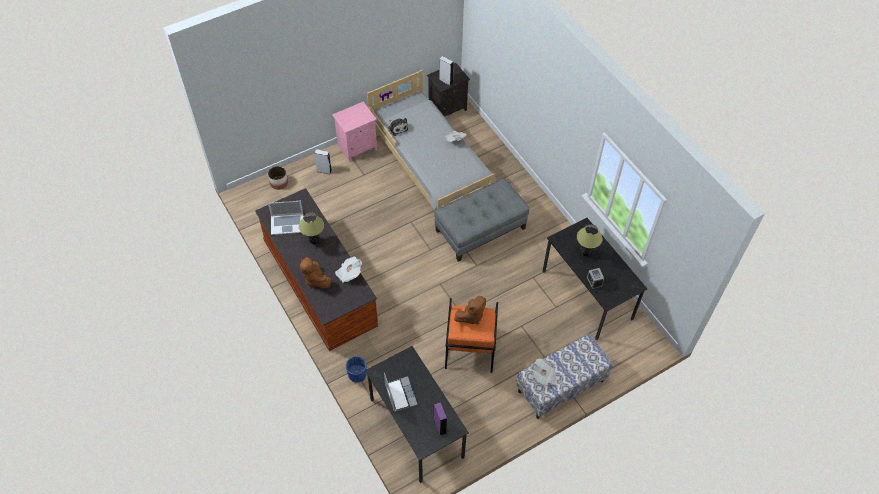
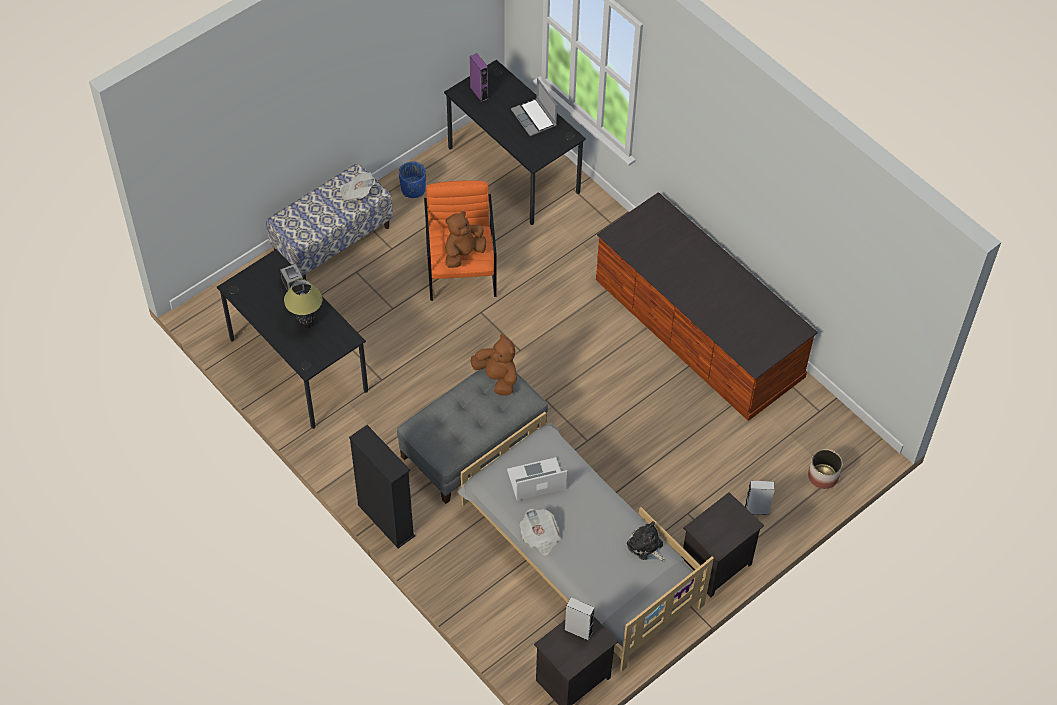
camera: 170 degrees right, 0 degrees up
(287, 223) = (760, 318): laptop -> laptop (536, 480)
(314, 241) = (710, 297): table lamp -> none
(315, 279) = (689, 246): brown plush toy -> brown plush toy (497, 377)
(348, 273) = (645, 260): newspaper -> none
(357, 146) = (715, 567): pink nightstand -> black nightstand
(357, 374) = (605, 218): blue planter -> blue planter (413, 189)
(537, 194) = (386, 520): none -> black bookcase

